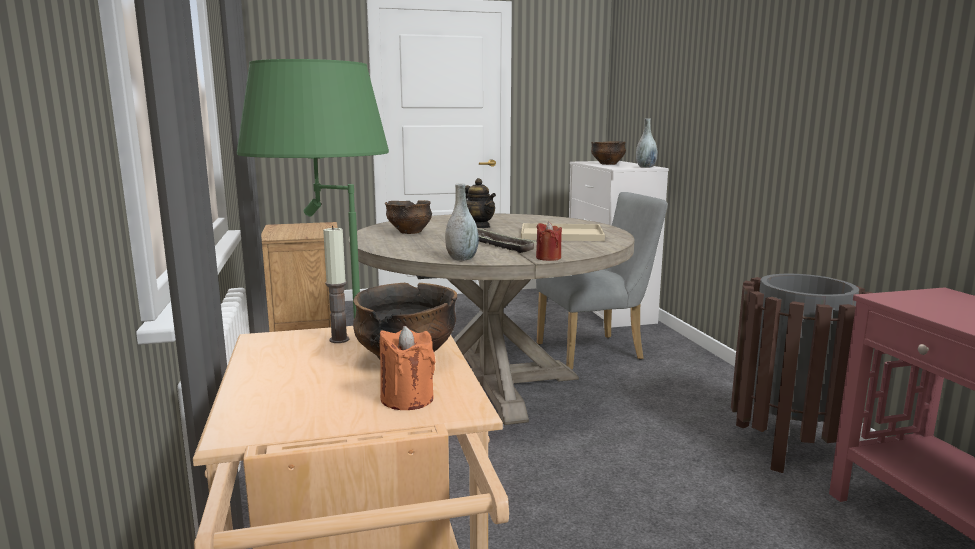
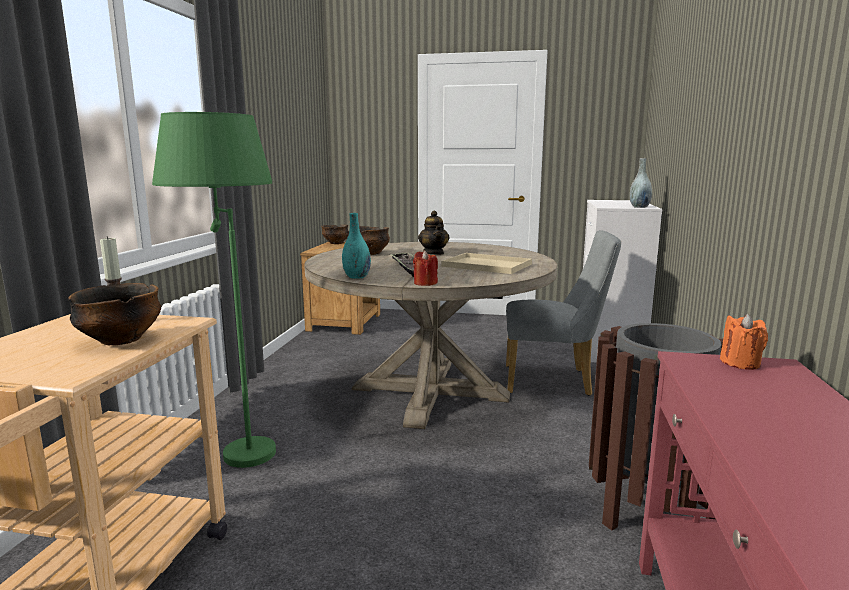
camera: 25 degrees right, 0 degrees up
(407, 399) = (55, 365): orange candle -> orange candle (740, 363)
(462, 258) = (356, 277): grey vase -> turquoise vase
(608, 164) = (612, 203): bowl -> bowl (336, 243)

